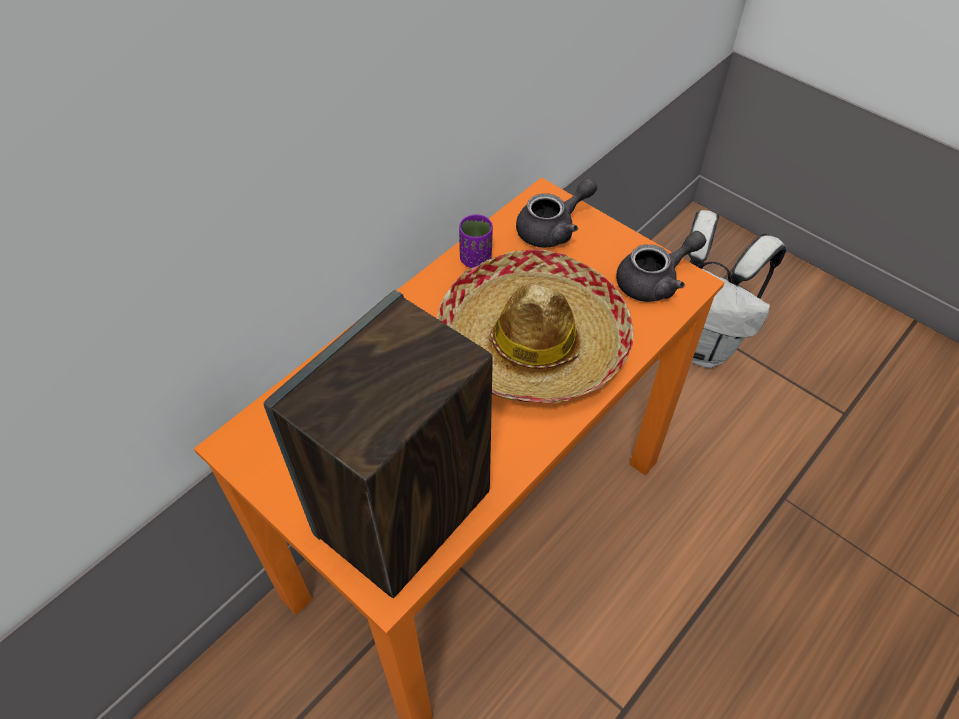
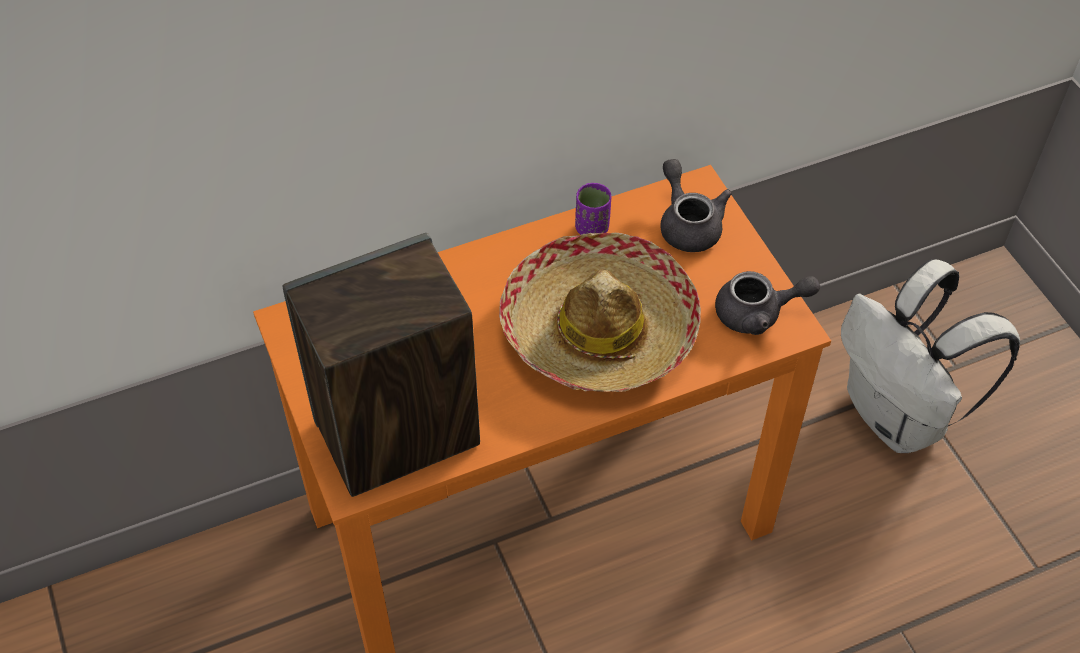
camera: 25 degrees right, 0 degrees up
(553, 229) = (688, 224): grey teapot -> grey teapot turned 105 degrees counterclockwise

